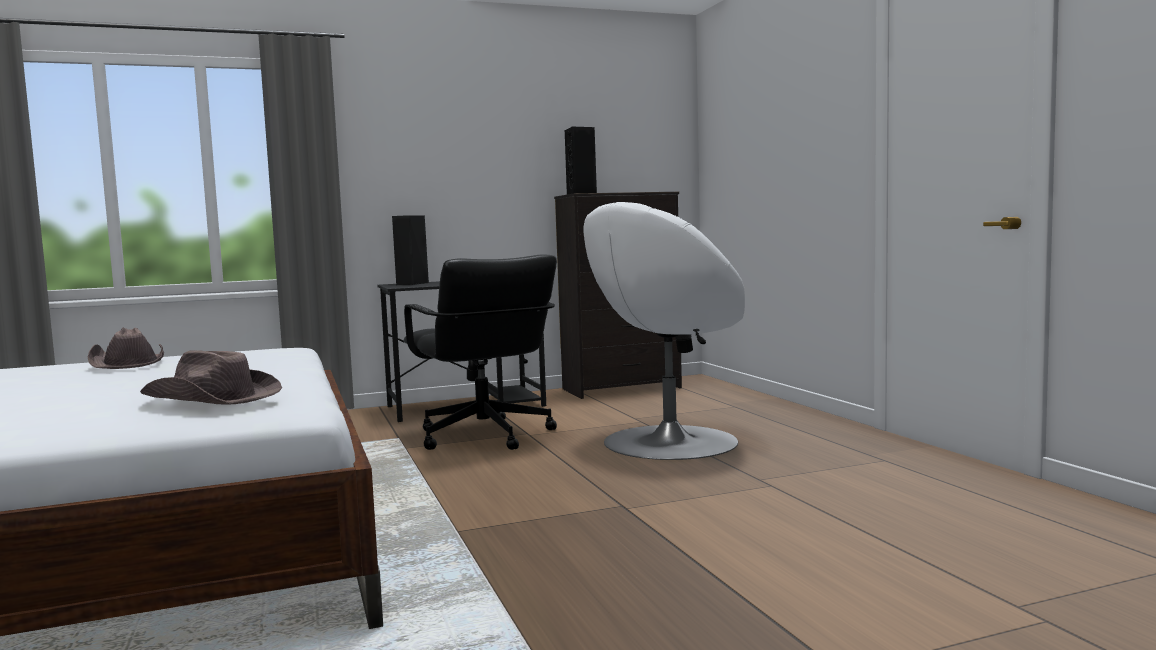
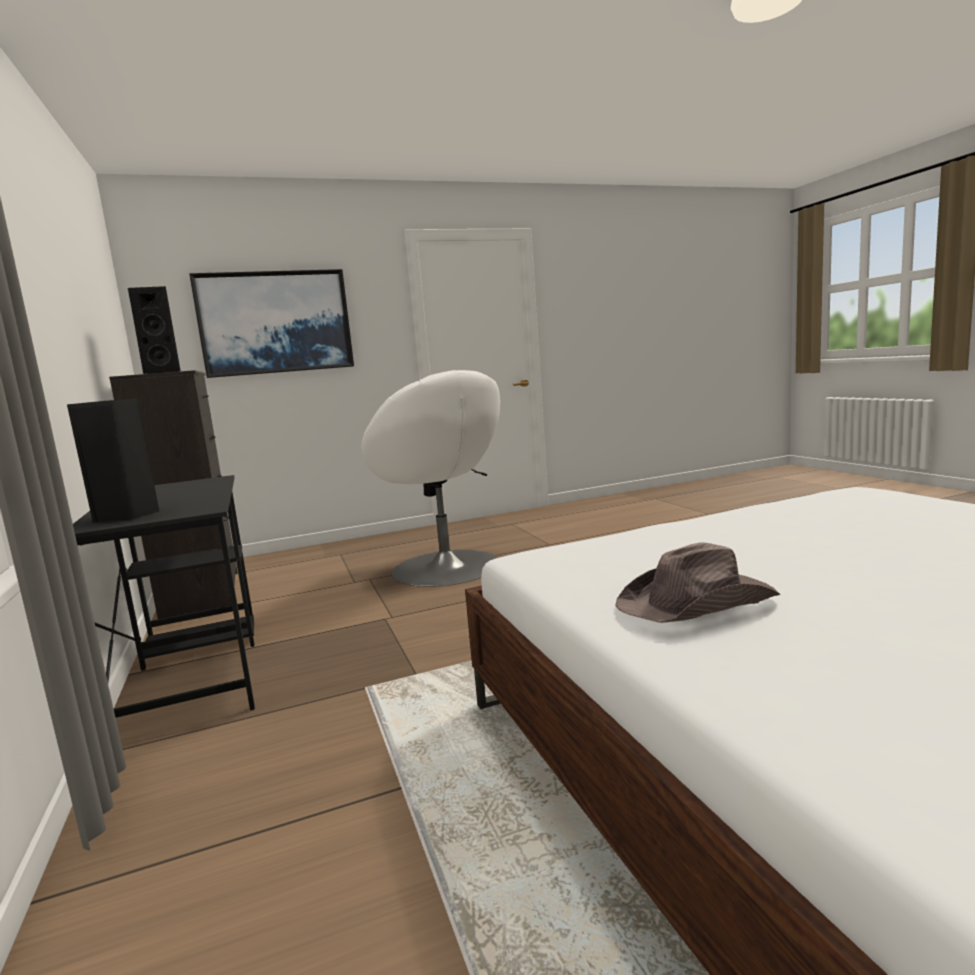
camera: 90 degrees left, 5 degrees up
(213, 398) = (879, 500): brown hat -> none
(484, 436) = (386, 637): black office chair -> none
(767, 135) = (275, 323): none -> picture

